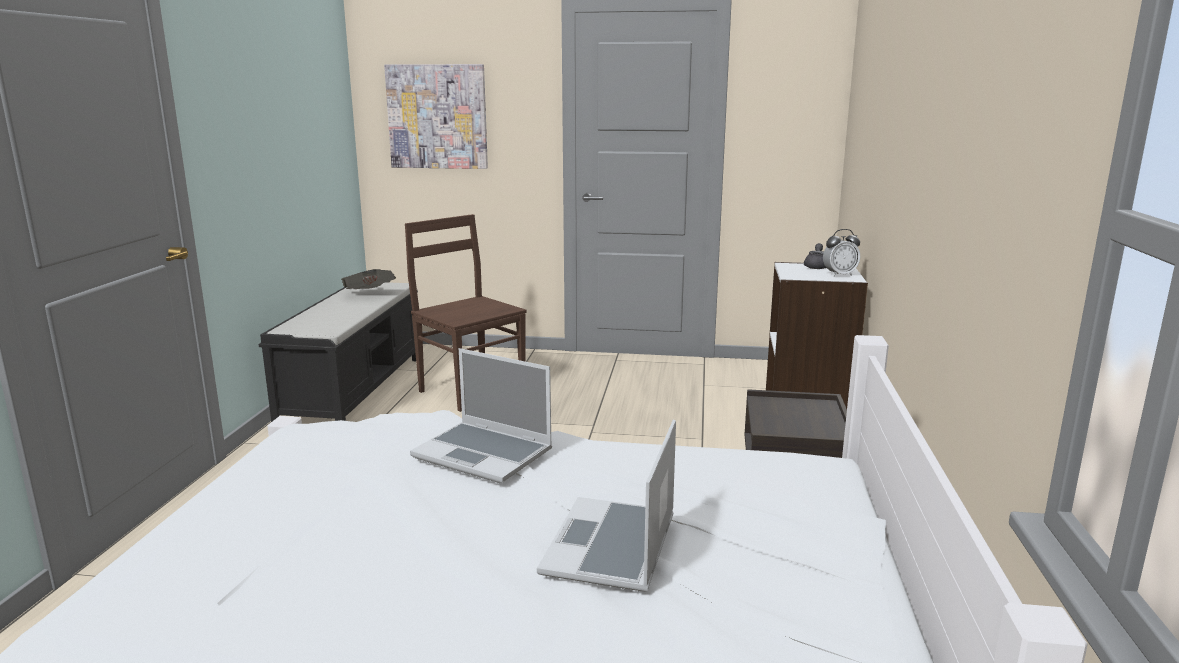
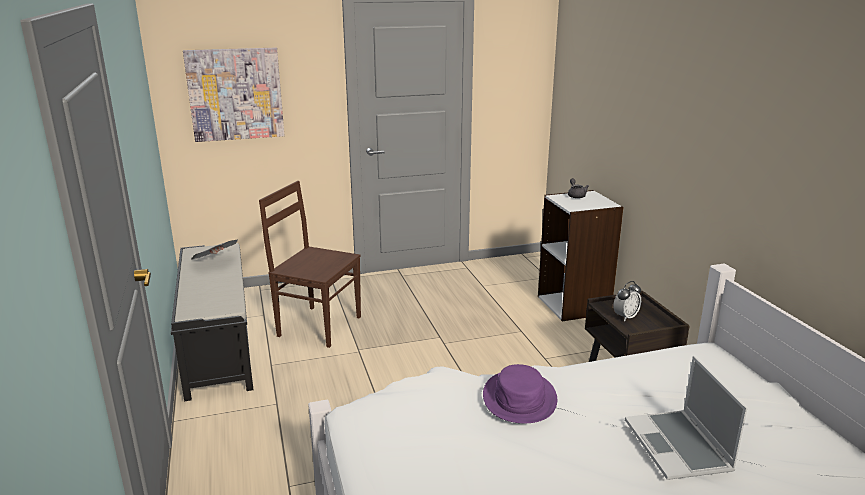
camera: 25 degrees left, 5 degrees up
(485, 454) = (520, 398): laptop -> purple hat
(839, 275) = (599, 202): alarm clock -> alarm clock (625, 317)

